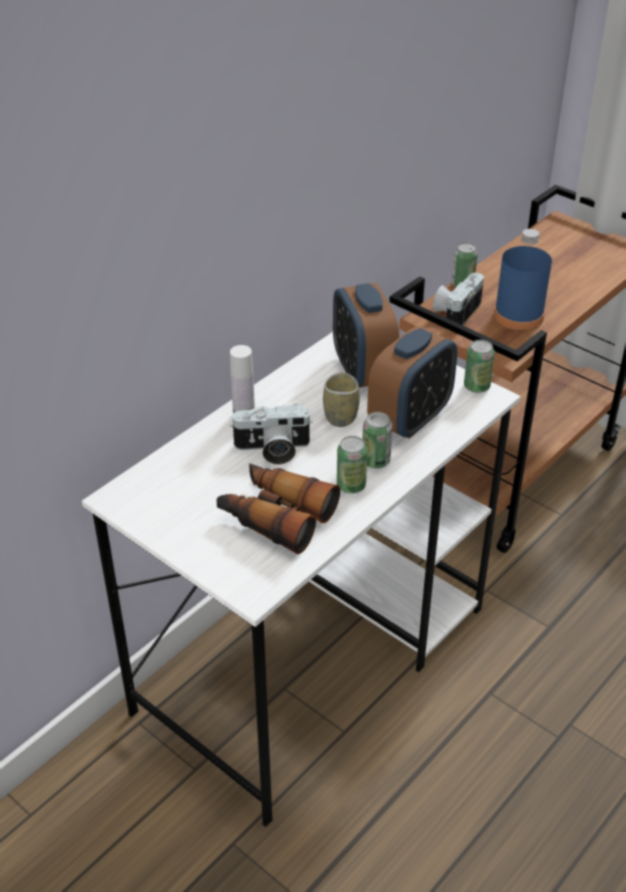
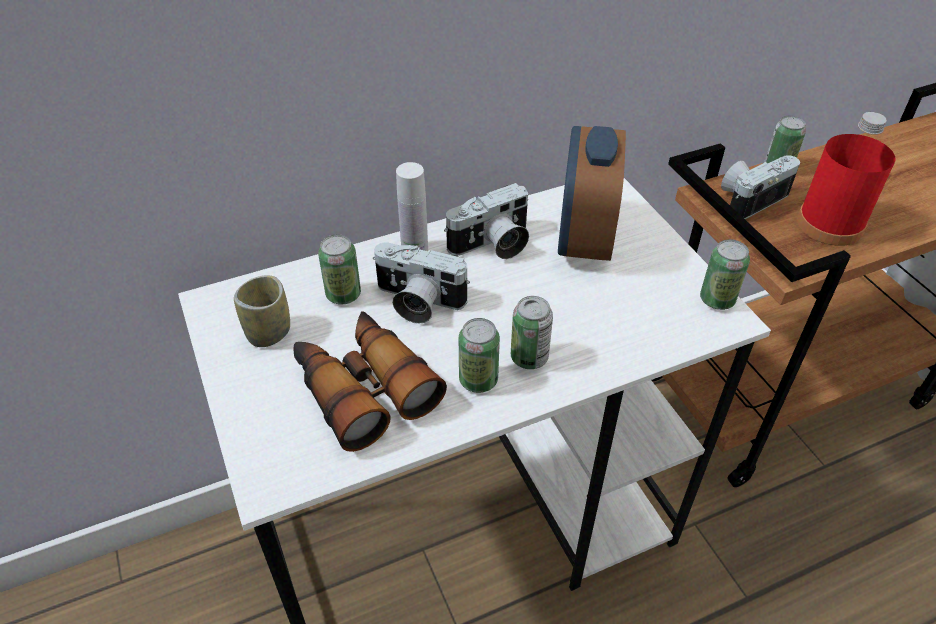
camera: 25 degrees right, 5 degrees up
(214, 462) = (343, 294): none -> can
(300, 395) = (492, 245): none -> camera
(340, 417) = (522, 286): cup -> cup (268, 332)
(410, 419) = (606, 316): alarm clock -> none
(518, 316) = (830, 224): blue bottle -> red bottle

